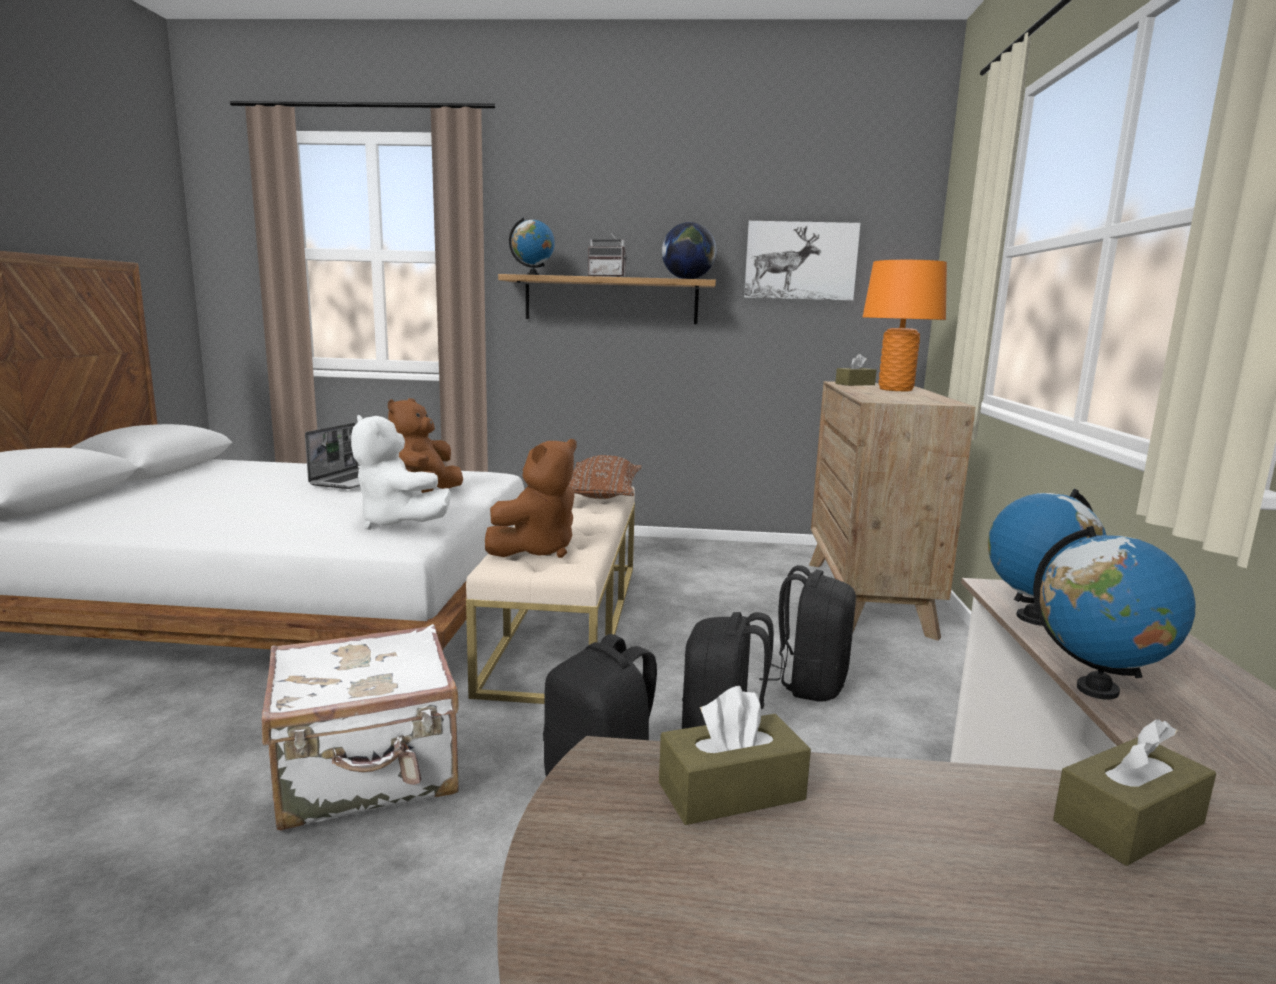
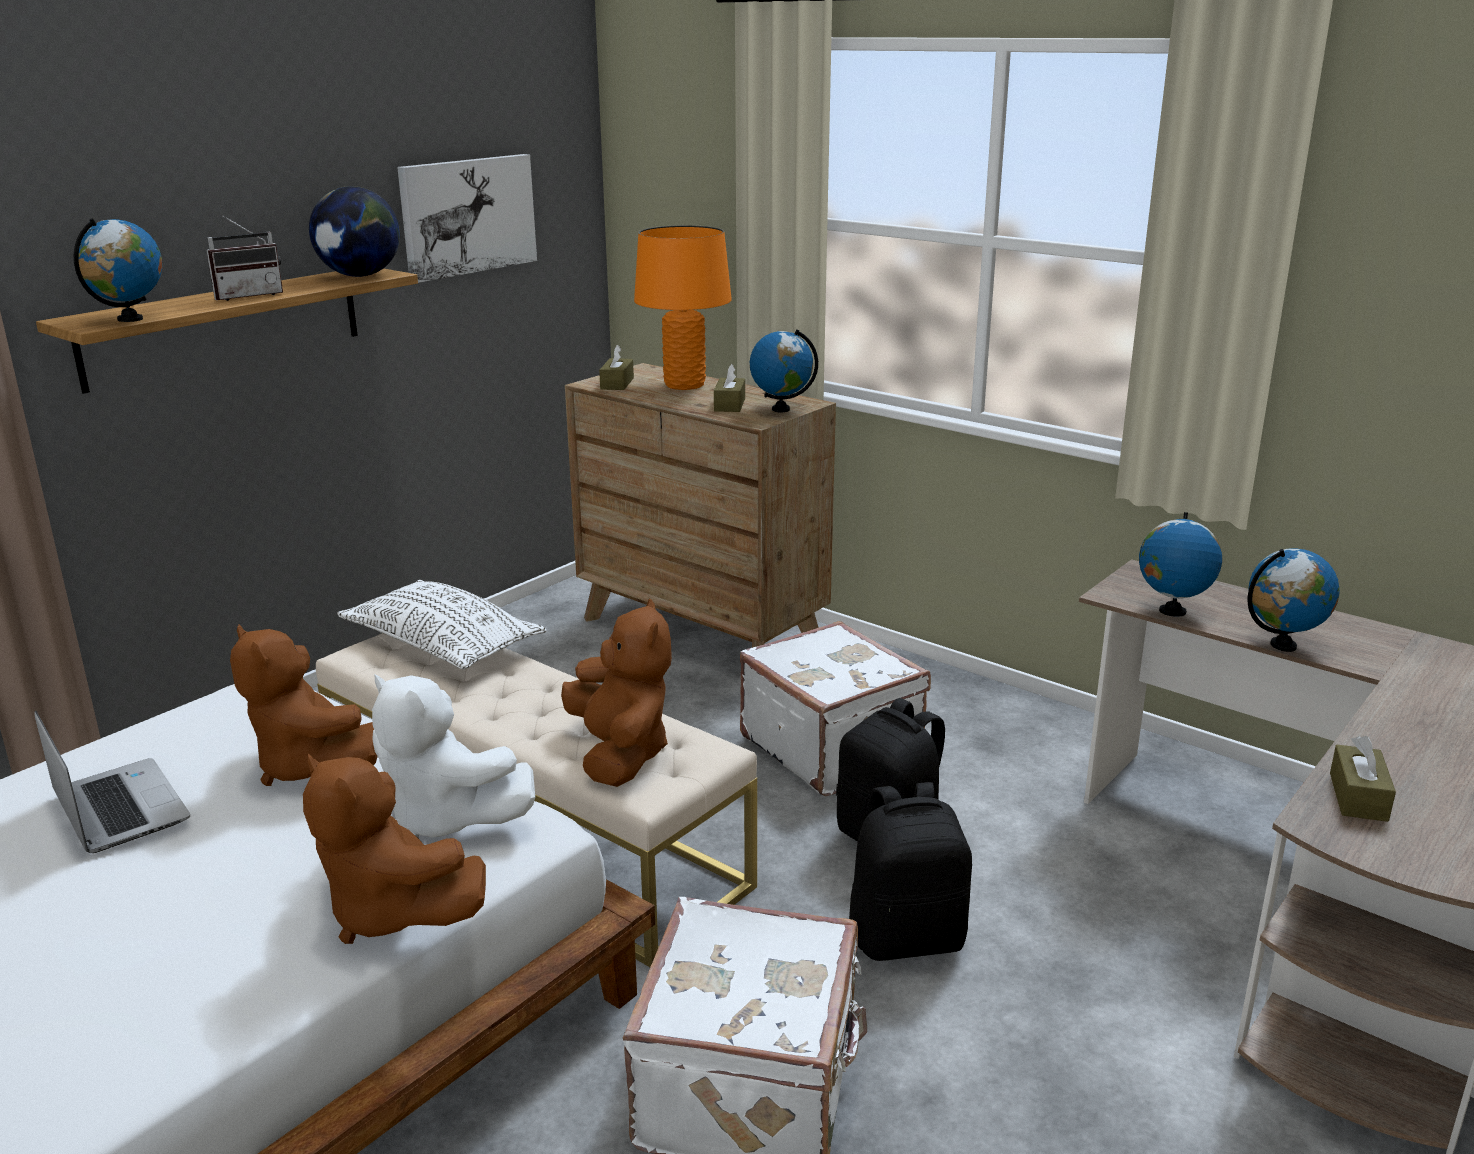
camera: 55 degrees left, 10 degrees up
(294, 534) = (392, 912): none -> brown plush toy
(397, 524) = (446, 819): white plush toy -> white plush toy turned 45 degrees clockwise
(602, 494) = (442, 645): brown pillow -> white pillow
(809, 684) = (832, 748): black backpack -> white suitcase
(916, 401) = (781, 409): none -> globe
(1128, 822) = (1418, 708): brown tissue box -> brown tissue box (729, 405)

